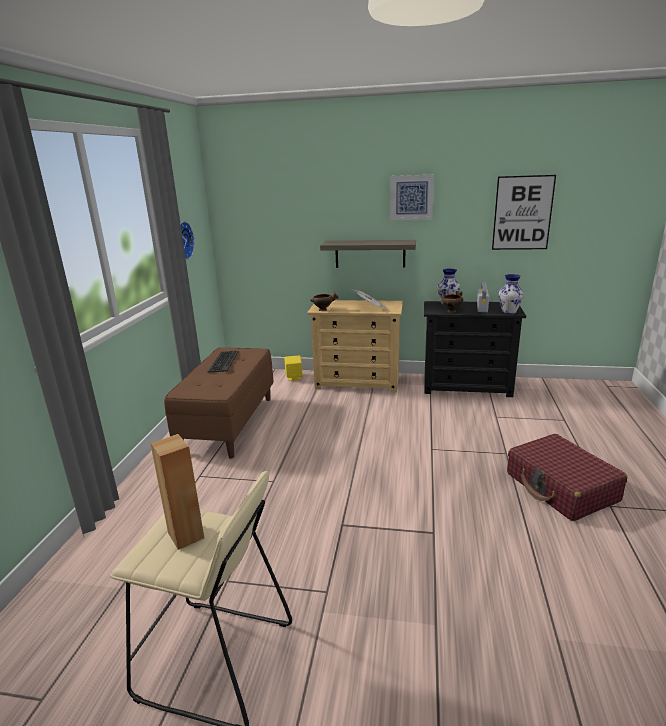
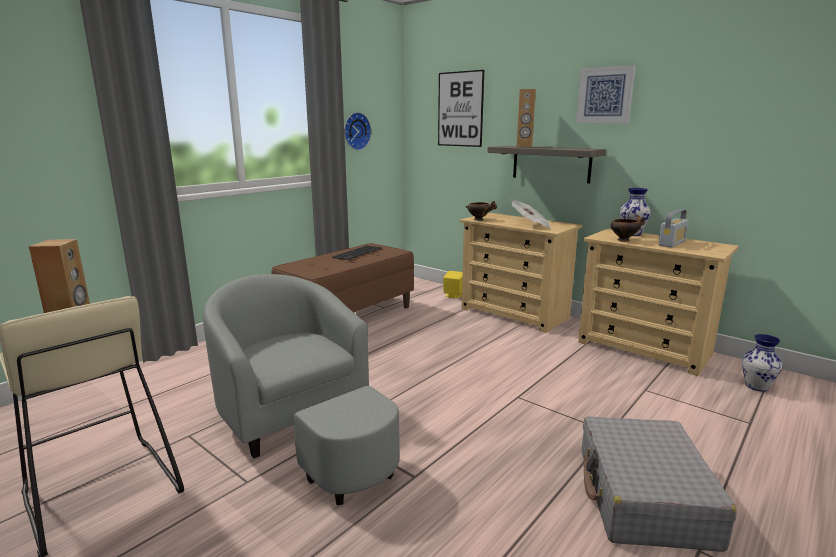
camera: 30 degrees right, 5 degrees down
(314, 533) = (301, 428): none -> grey armchair
(349, 242) = (524, 146): none -> brown speaker
(467, 386) = (644, 348): black dresser -> beige dresser
(508, 312) = (703, 252): vase -> vase (756, 386)
(522, 213) = (759, 117): picture -> picture (460, 109)
(561, 487) = (644, 497): red suitcase -> grey suitcase

